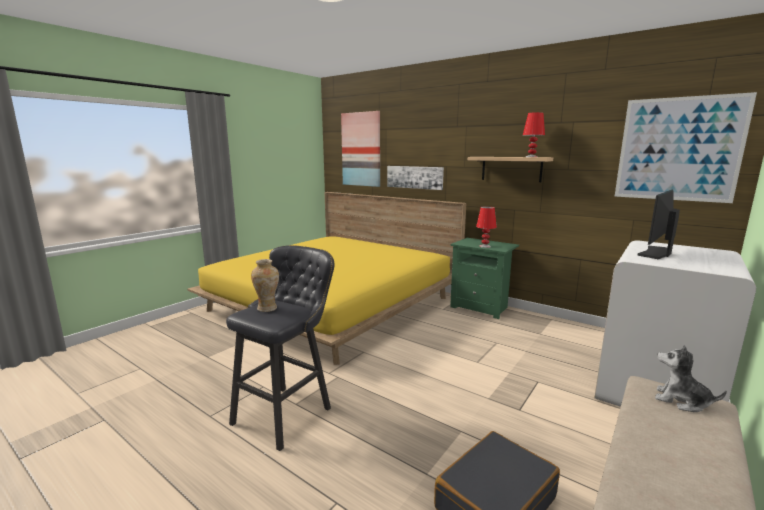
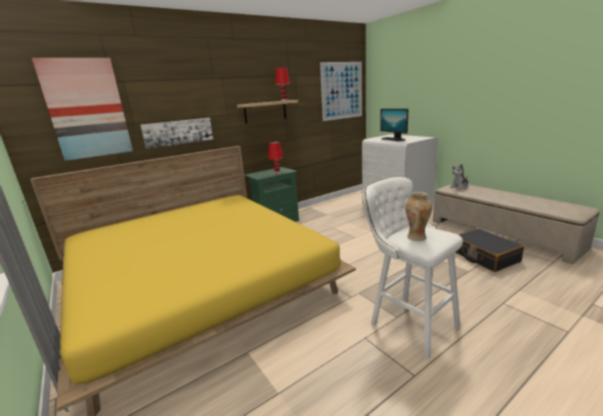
camera: 70 degrees left, 5 degrees up
(290, 410) = (405, 320): black stool -> white stool

